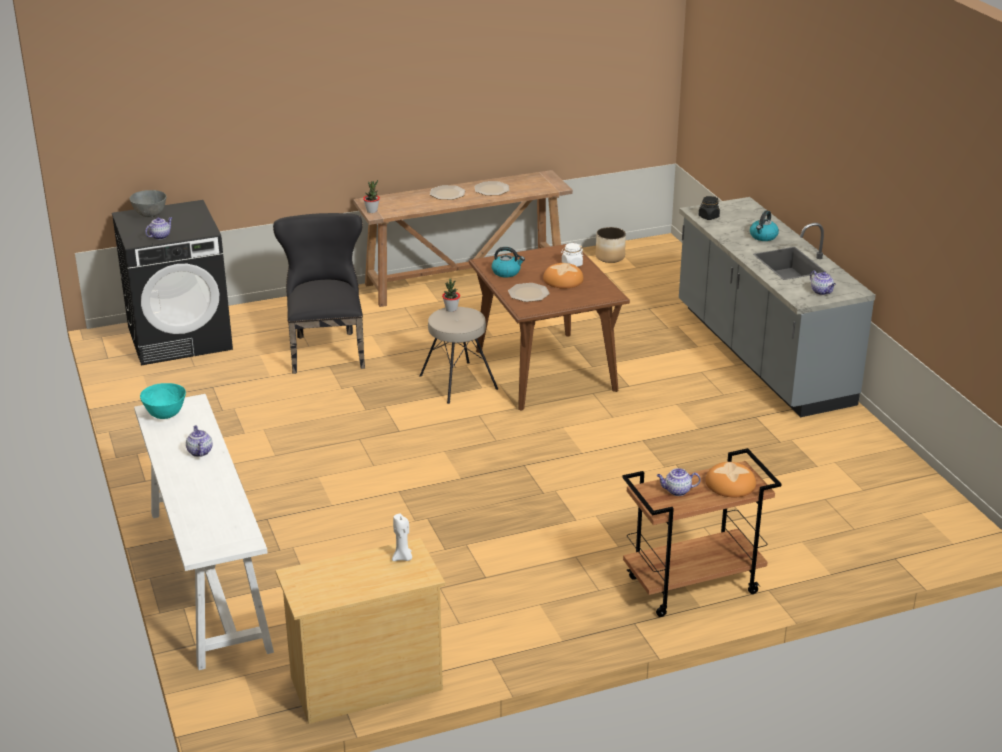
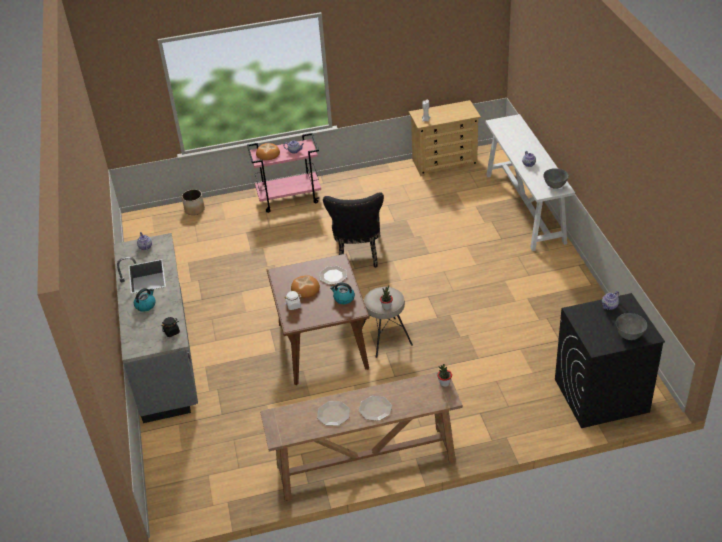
camera: 170 degrees left, 10 degrees up
(165, 415) = (555, 186): turquoise bowl -> grey bowl
(326, 349) = (482, 376): black chair -> black chair (358, 255)
(610, 257) = (225, 494): planter -> planter (194, 209)
(692, 586) = (290, 198): brown cart -> pink cart

